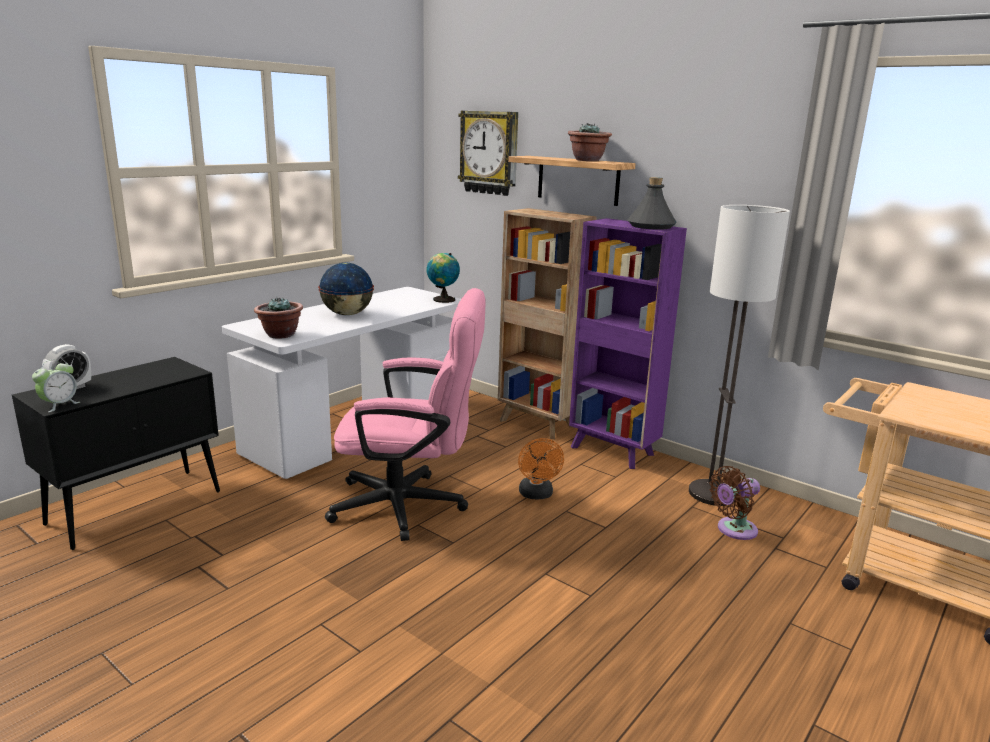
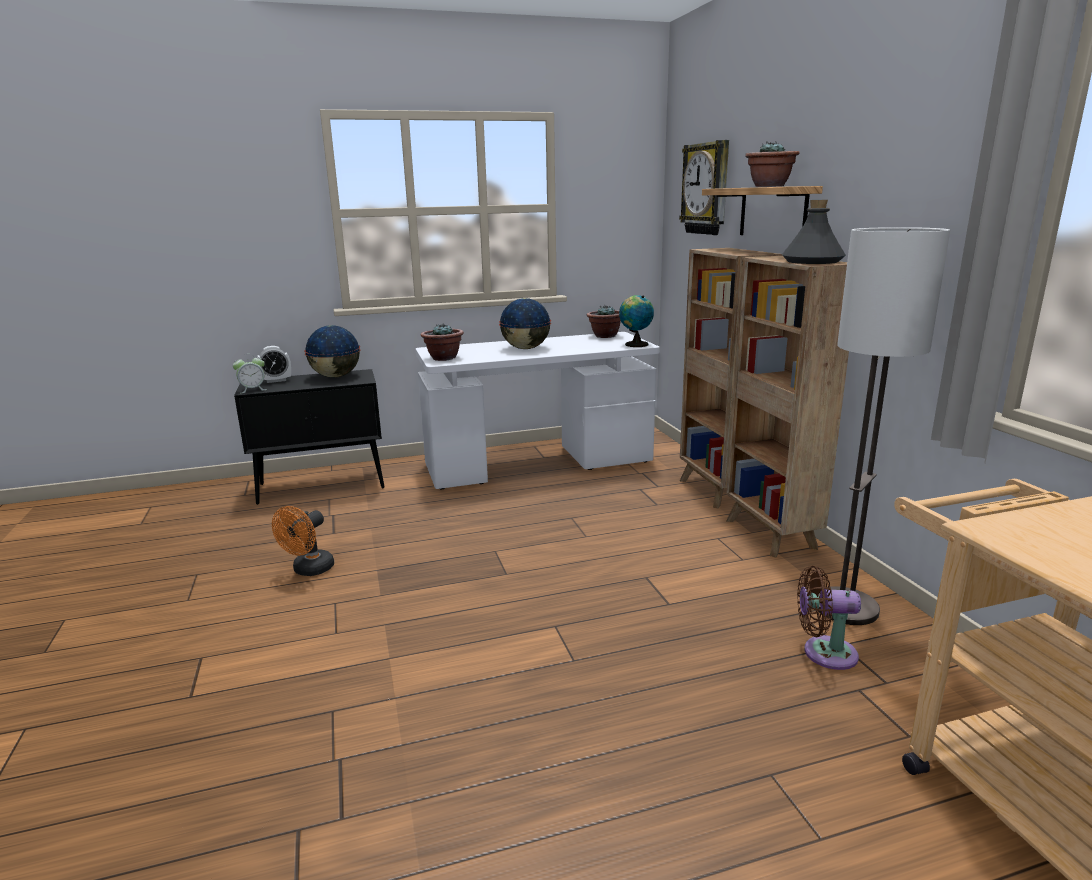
camera: 35 degrees right, 0 degrees up
(146, 372) = (336, 376): none -> globe
(399, 293) = (605, 336): none -> potted plant
(411, 506) = (507, 535): pink office chair -> none
(537, 495) = (634, 555): orange fan -> orange fan (309, 570)
(613, 451) = (771, 535): purple bookcase -> brown bookcase

